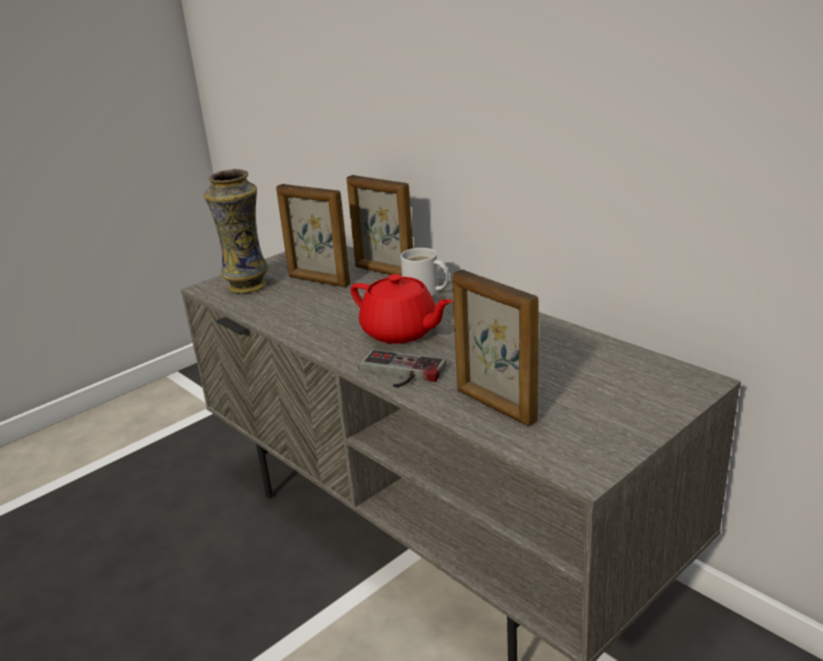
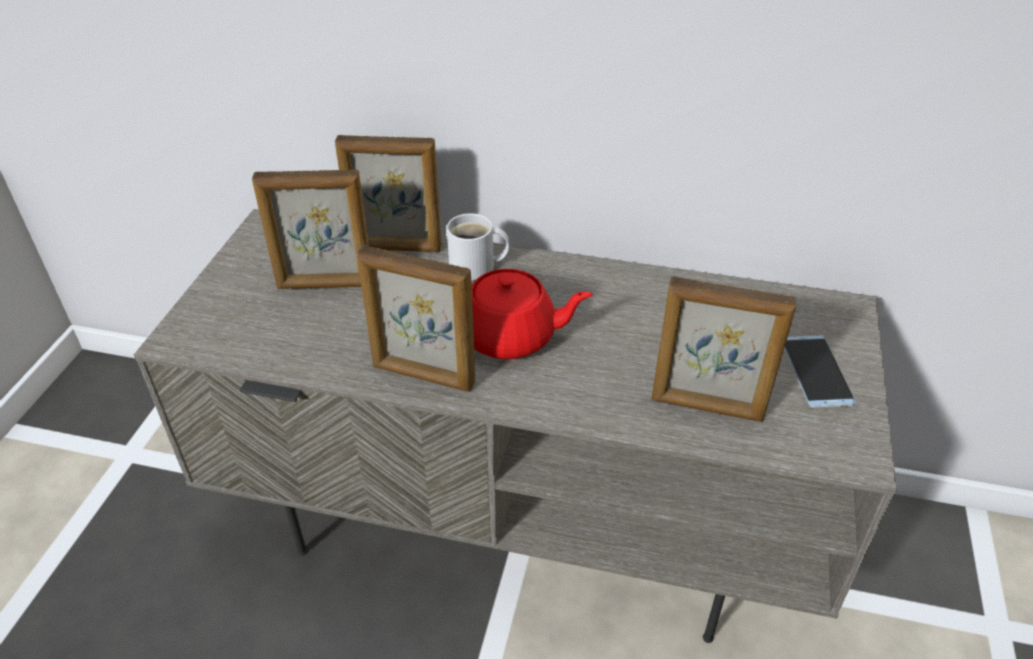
camera: 35 degrees left, 15 degrees up
(247, 286) = (234, 322): vase -> none
(321, 337) = (423, 376): none -> picture frame
(399, 373) = (568, 398): game controller -> none
(616, 411) = (816, 371): none -> phone

